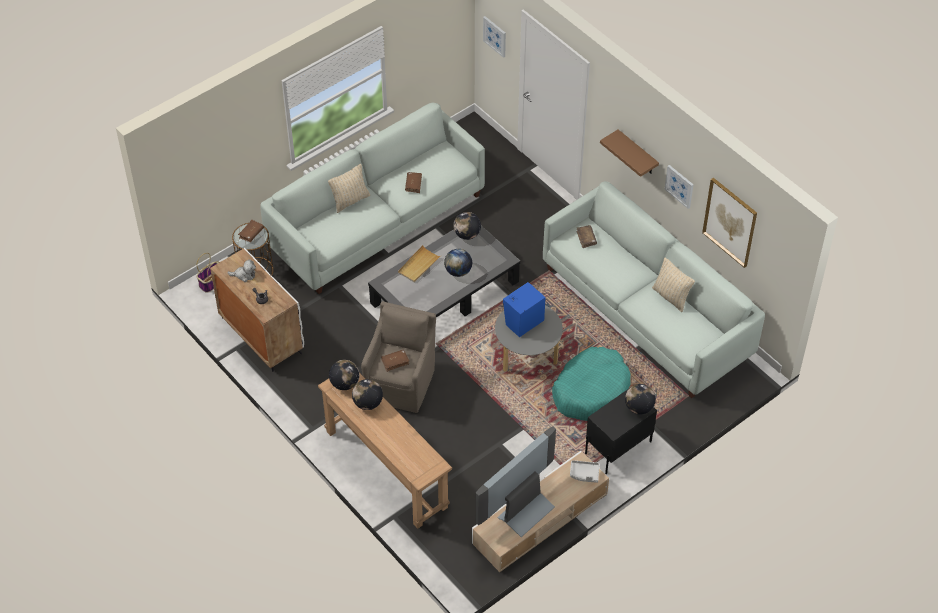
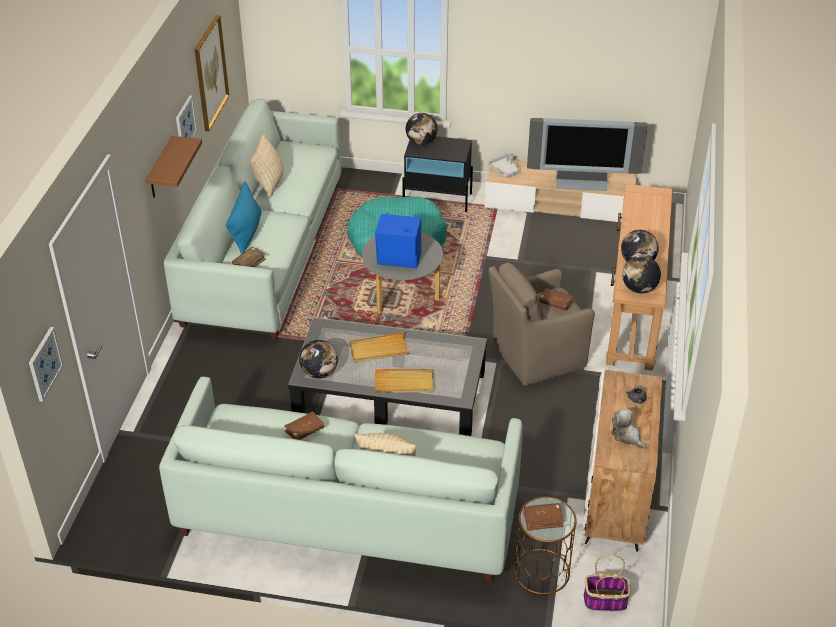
camera: 130 degrees left, 10 degrees down
(458, 271) = (378, 350): globe -> beige tray
(622, 255) = (246, 232): none -> blue pillow

